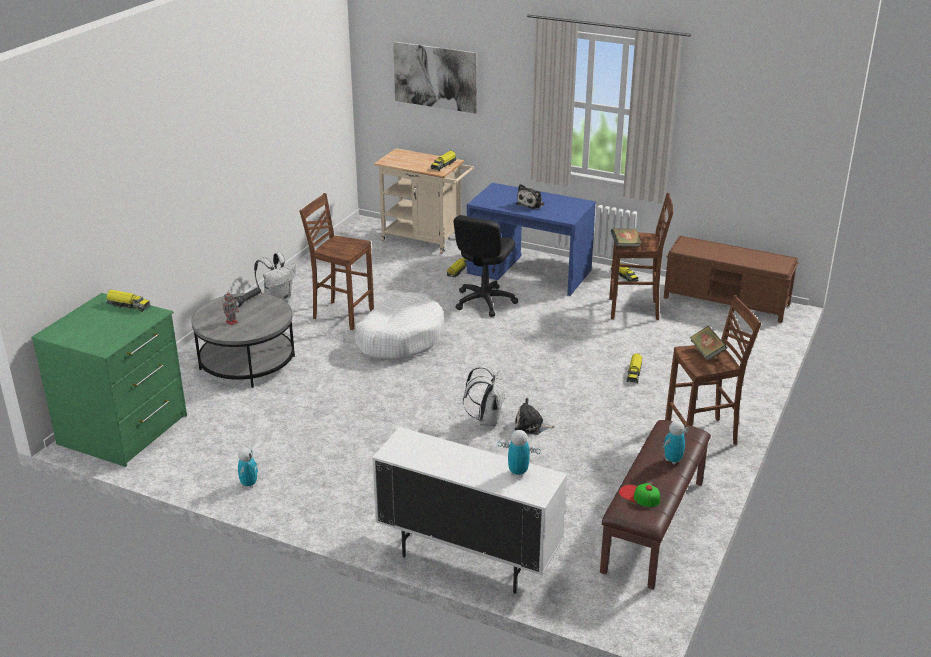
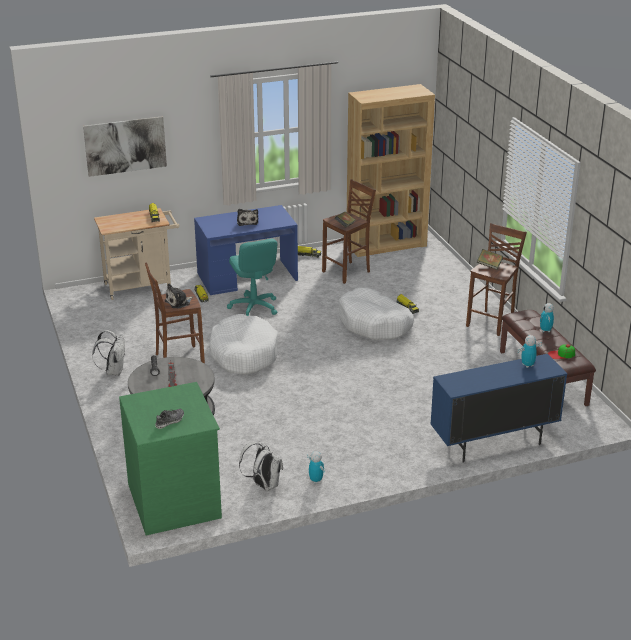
camera: 45 degrees left, 0 degrees up
(87, 332) = (170, 421): none -> shoe
(128, 305) = (159, 394): toy truck -> none
(468, 559) = (493, 444): white cabinet -> blue cabinet
(484, 301) = (253, 307): black office chair -> turquoise office chair
(487, 420) = (378, 372): white backpack -> white backpack (263, 485)
(531, 426) = (406, 363): plush toy -> plush toy (179, 302)
(569, 372) = (374, 324): none -> white dog bed
(727, 301) = (386, 245): brown bench -> brown bookcase

